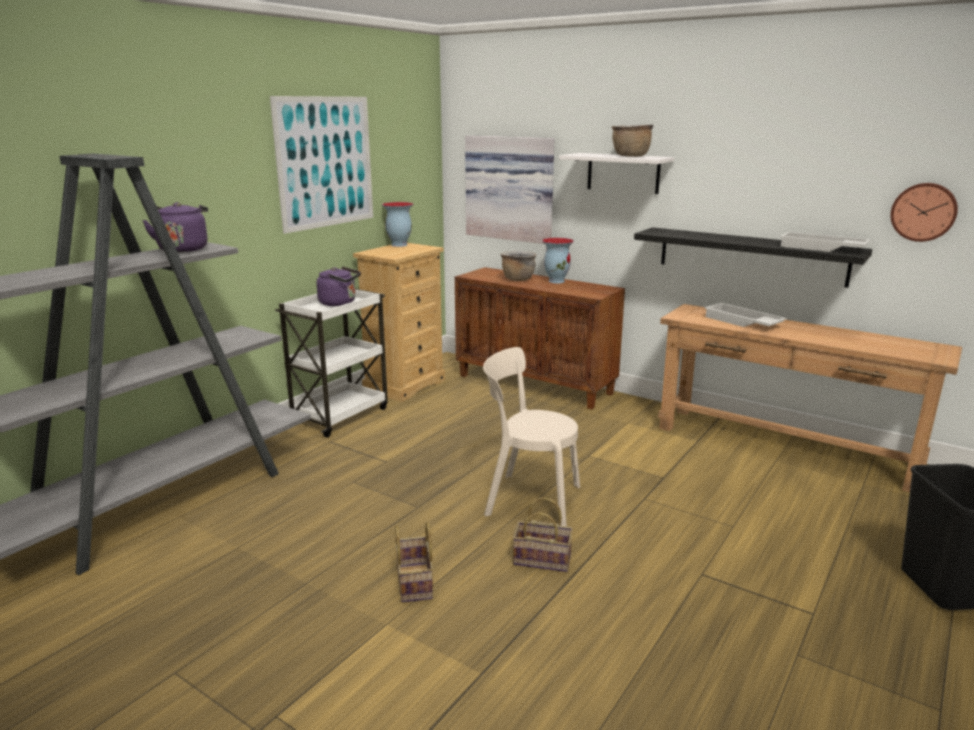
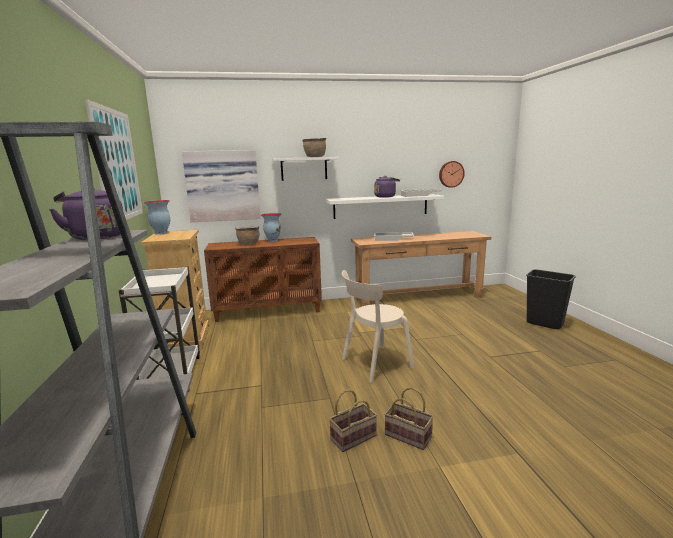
camera: 45 degrees left, 5 degrees down
(340, 303) = (160, 280): purple kettle -> purple kettle (386, 196)
(543, 559) = (434, 386): basket -> basket (354, 437)
(751, 256) = (380, 206): black shelf -> white shelf

